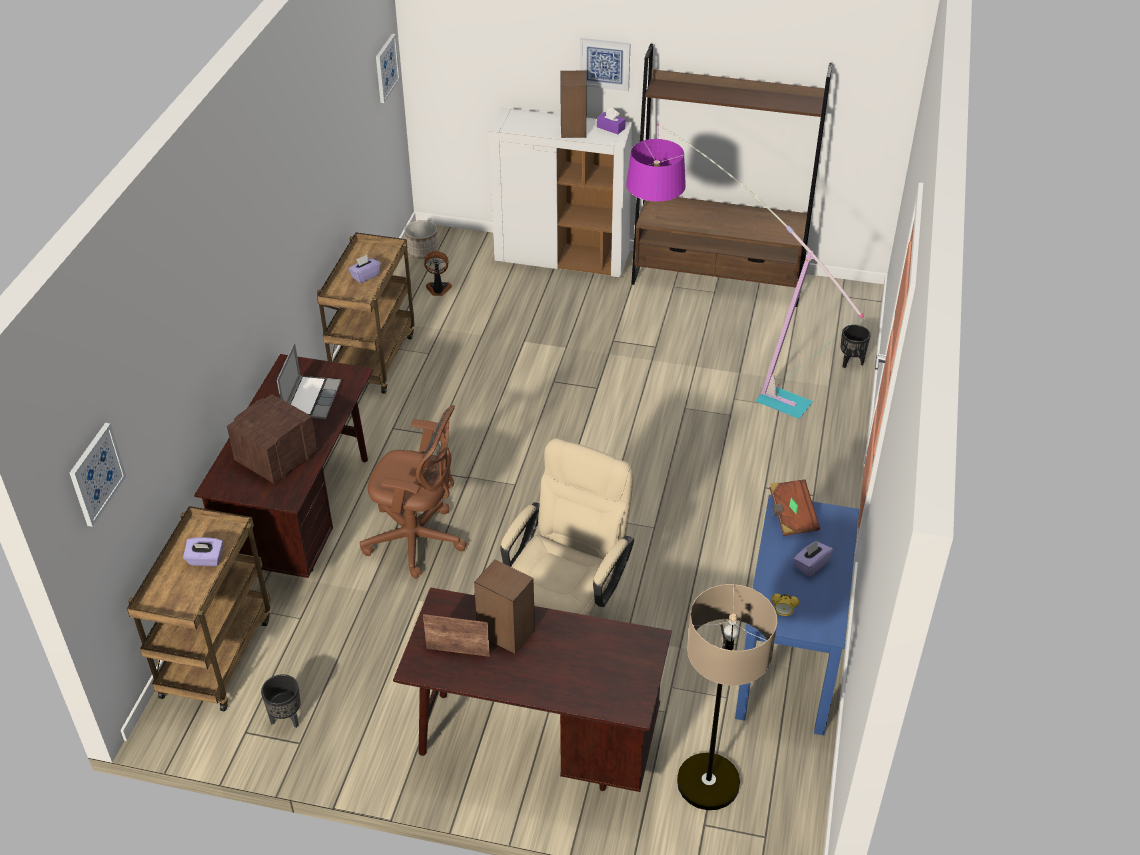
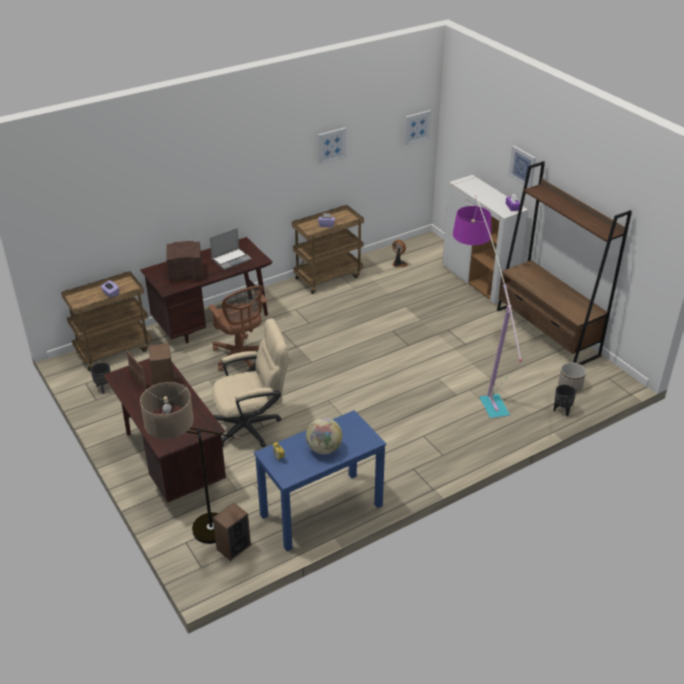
camera: 45 degrees right, 5 degrees down
(96, 474) = (60, 218): picture -> picture (331, 145)
(422, 252) = (415, 245): planter -> planter (570, 386)
(573, 129) = (491, 199): speaker -> speaker (233, 547)
(791, 516) = (349, 425): brown book -> none
(811, 565) = (324, 449): purple tissue box -> globe

